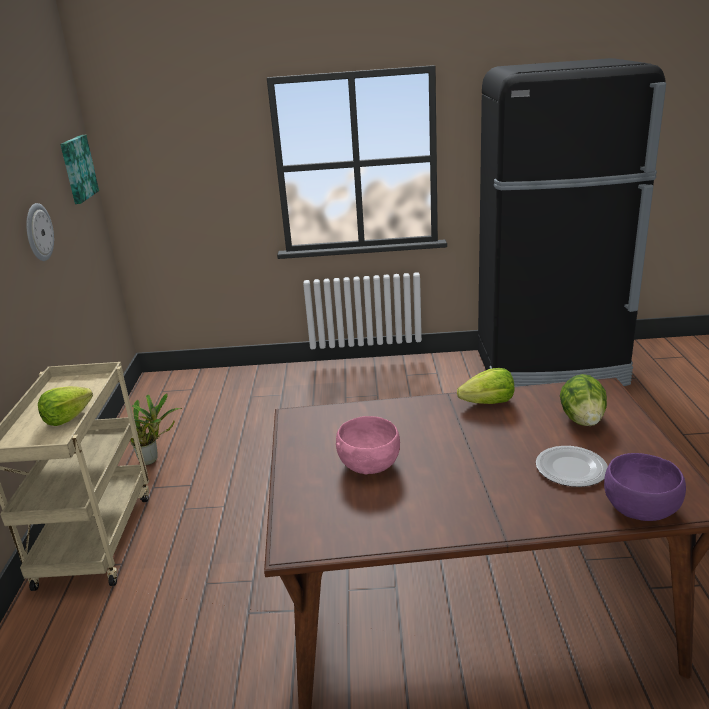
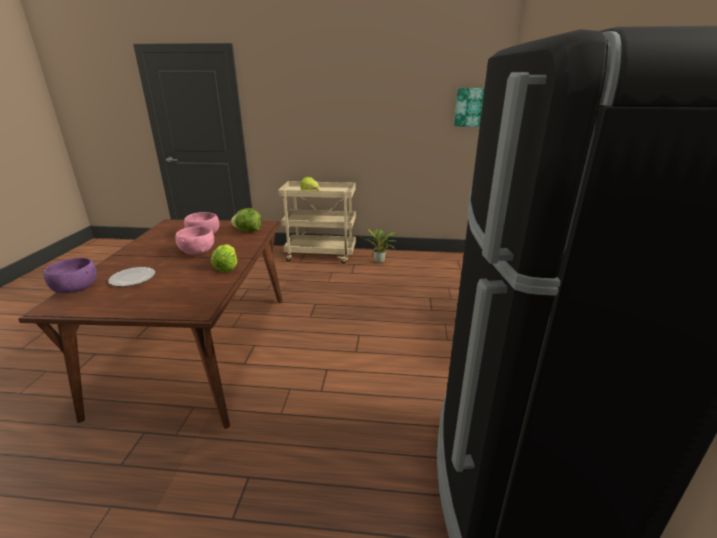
camera: 95 degrees right, 0 degrees up
(38, 232) = (398, 126): wall clock -> none
(447, 445) = (197, 252): none -> pink bowl
(582, 420) = (171, 293): lettuce -> lettuce (248, 231)

